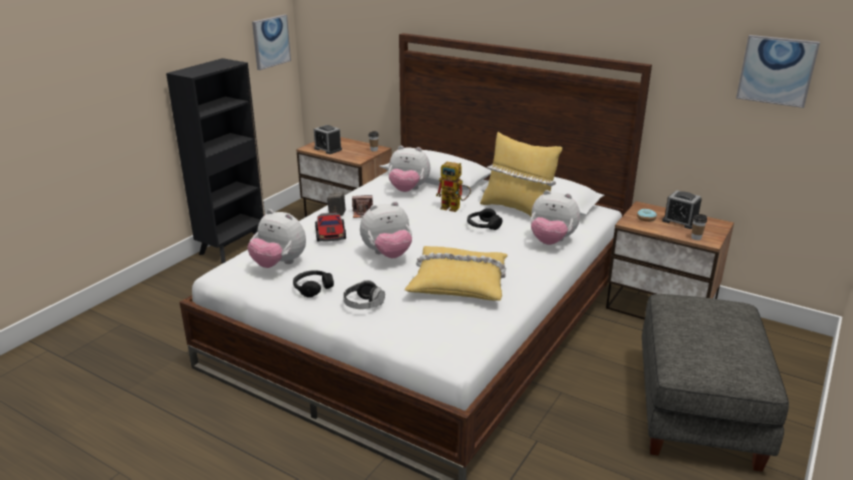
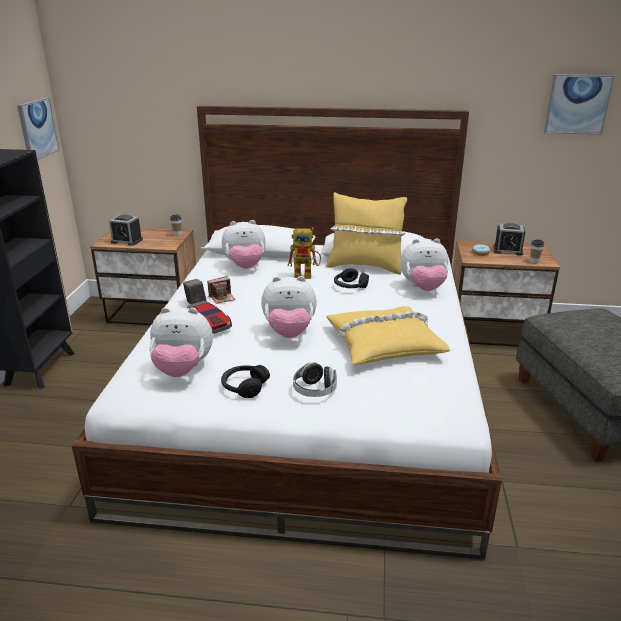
camera: 25 degrees left, 0 degrees up
(387, 254) = (289, 333): plush toy -> plush toy turned 45 degrees clockwise

